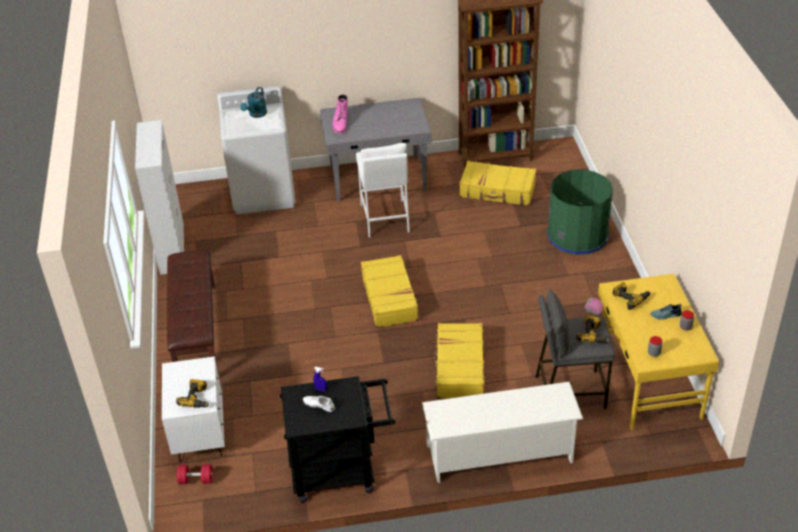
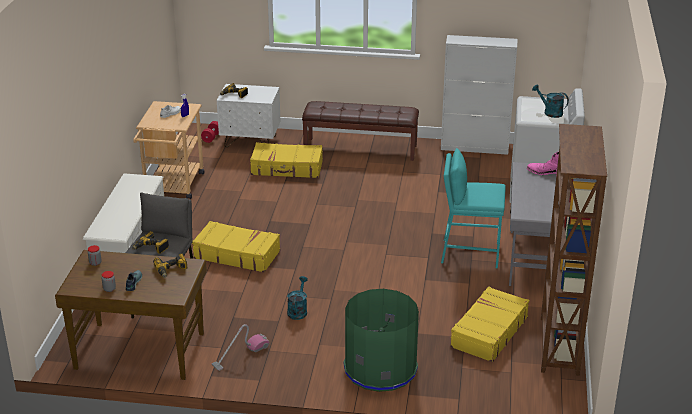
camera: 105 degrees right, 10 degrees down
(341, 471) = (173, 187): black cart -> beige cart
(385, 218) = (470, 253): white stool -> turquoise stool
(390, 298) = (348, 236): yellow suitcase -> yellow suitcase (287, 168)
(529, 299) = (298, 310): none -> turquoise watering can
(648, 384) = (139, 350): yellow desk -> brown desk

